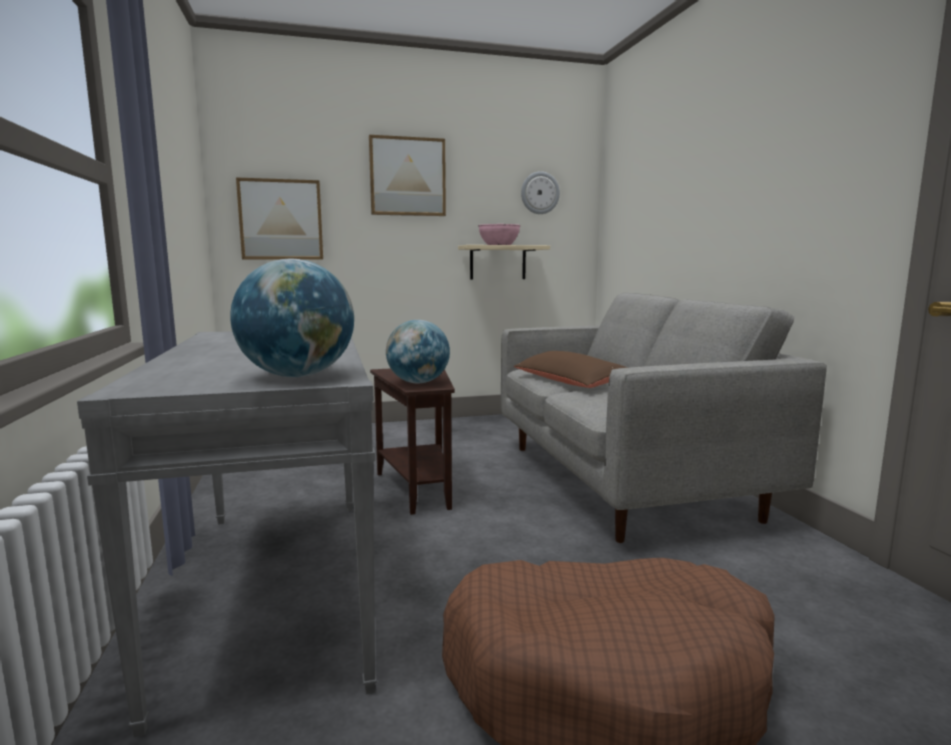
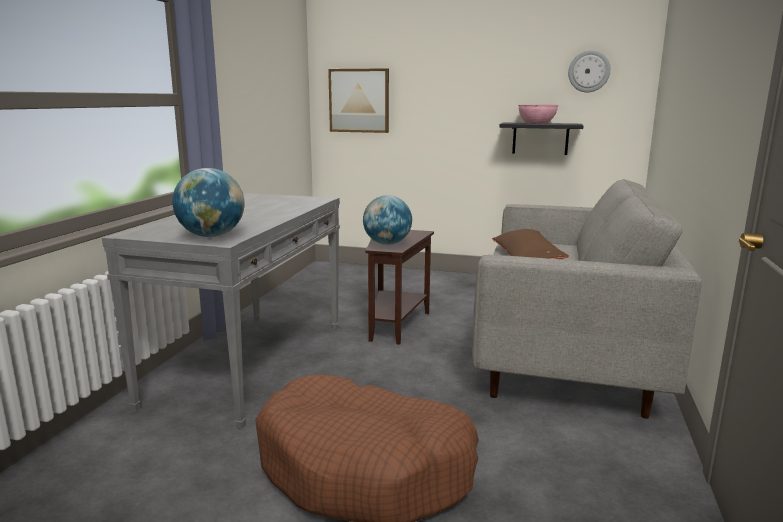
camera: 30 degrees right, 5 degrees up
(407, 177) = (460, 61): picture -> none
(497, 262) = (540, 138): beige shelf -> black shelf

